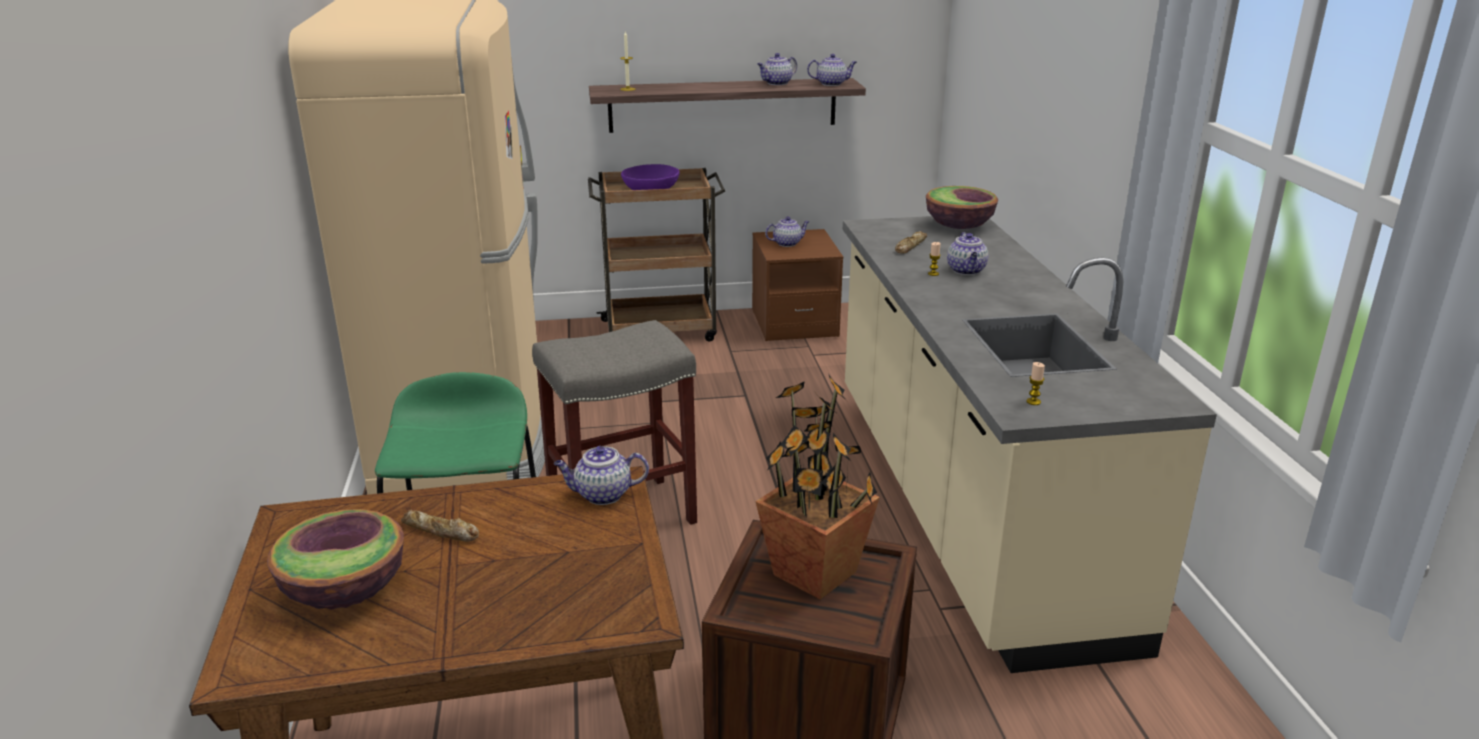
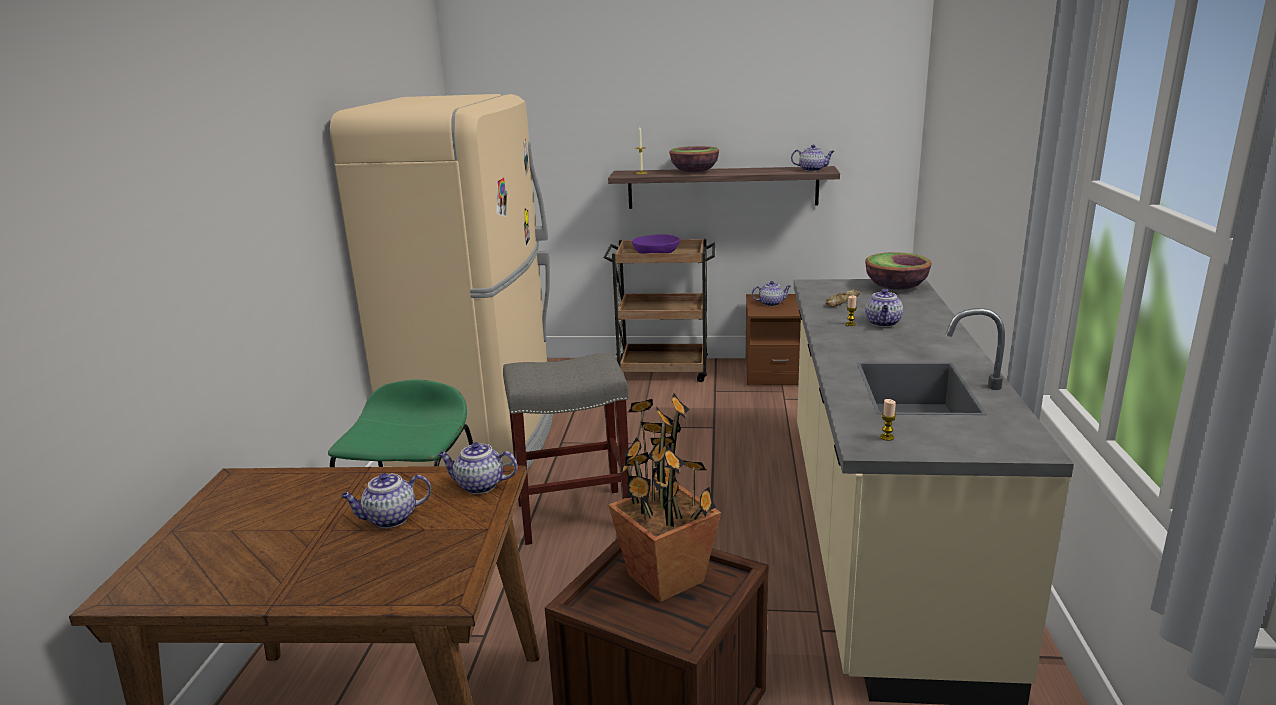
camera: 15 degrees right, 5 degrees down
(345, 590) = (237, 540): bowl -> bowl (694, 172)
(440, 532) = (336, 502): bread -> none
(776, 83) = (765, 169): teapot -> teapot (389, 519)

